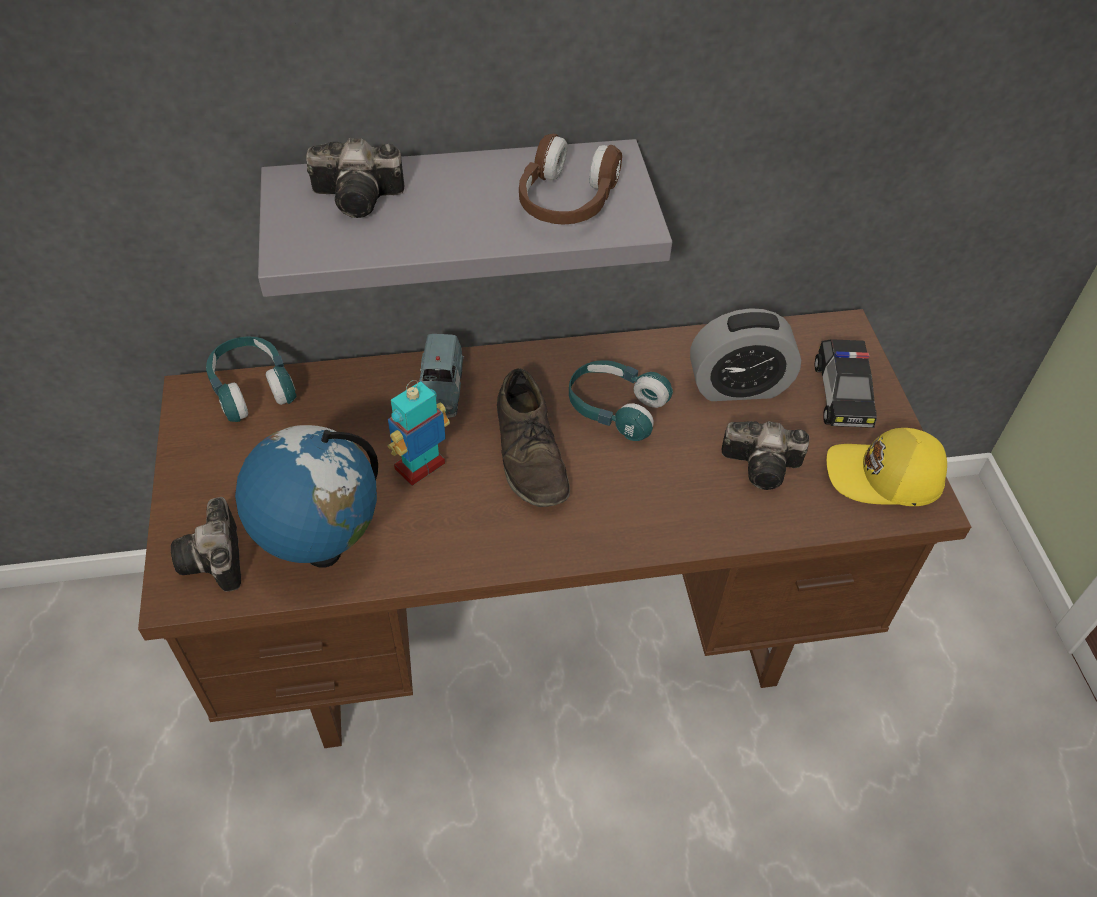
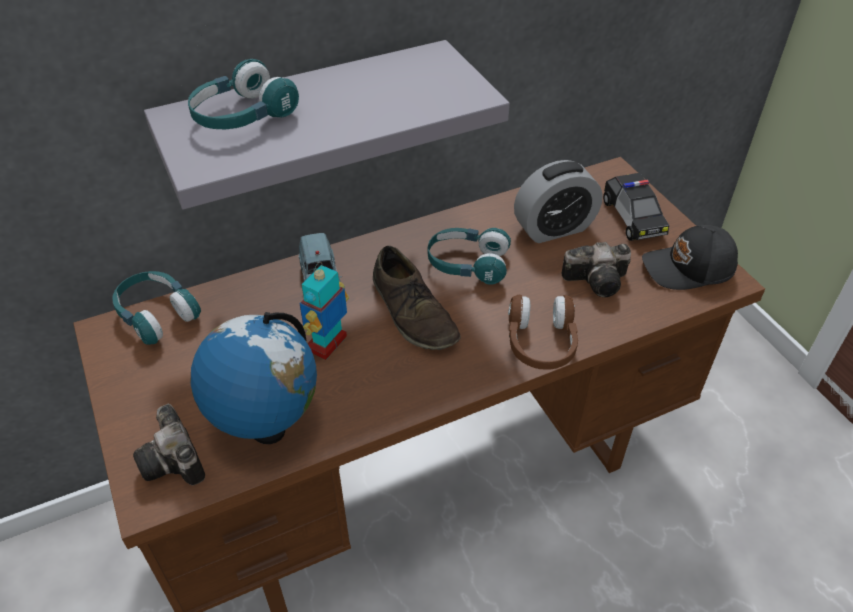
camera: 15 degrees left, 5 degrees down
(362, 197) = (242, 116): camera -> turquoise headphones
(566, 201) = (413, 90): brown headphones -> brown headphones (540, 343)
(884, 478) = (689, 269): yellow cap -> black cap

